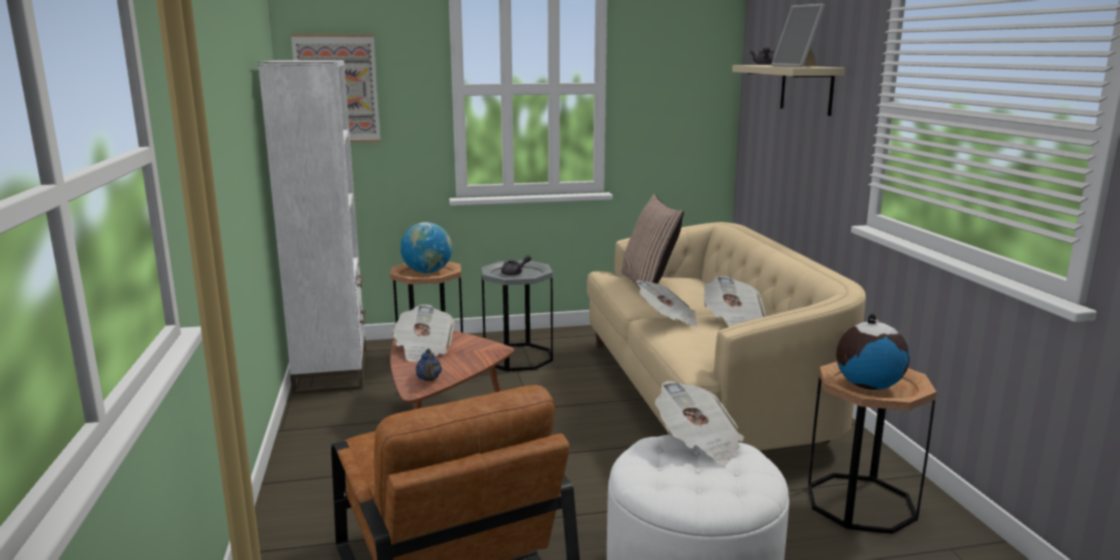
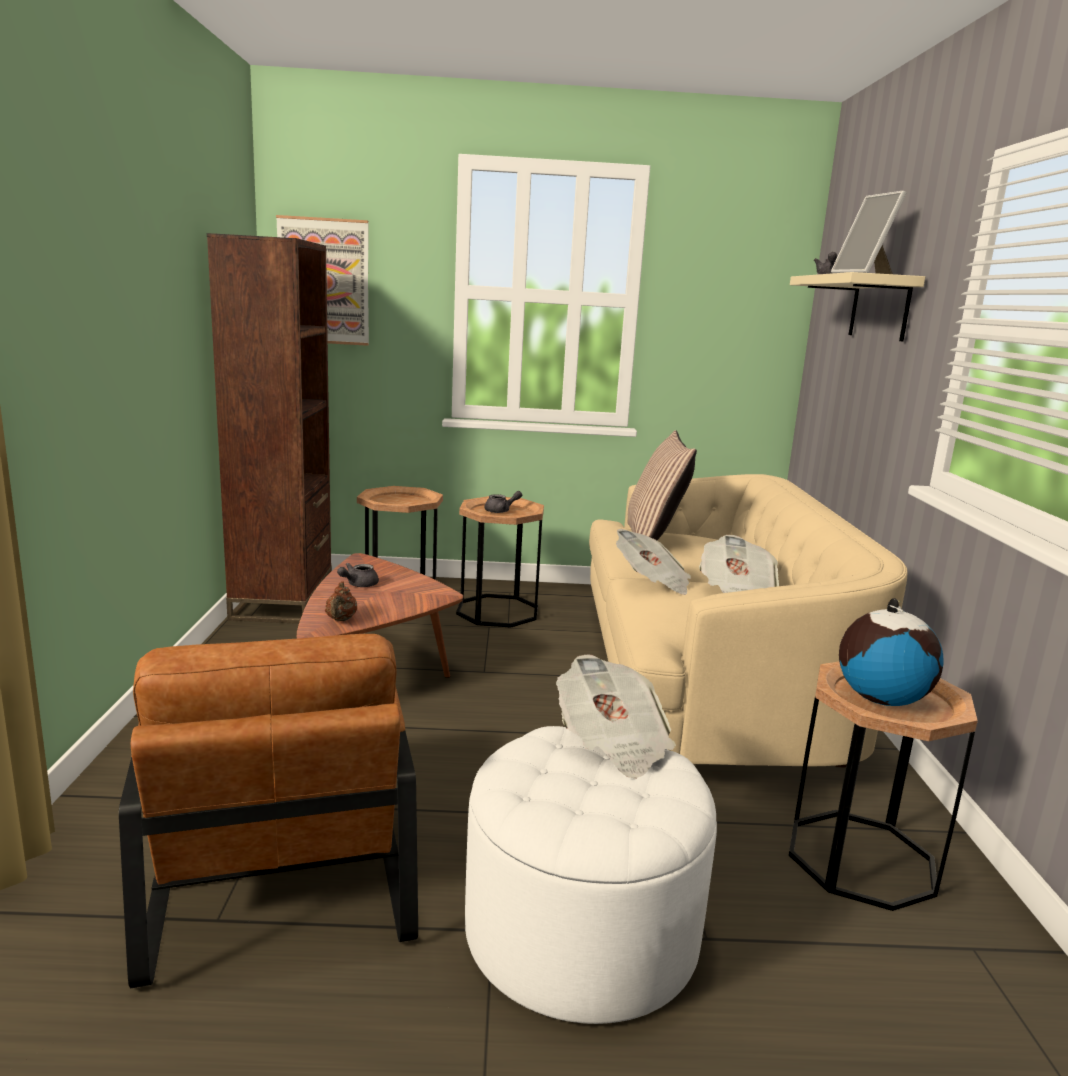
camera: 10 degrees right, 0 degrees up
(332, 372) = (283, 602): white bookcase -> brown bookcase
(423, 349) = (358, 585): newspaper -> grey teapot
(427, 272) = (402, 500): globe -> none
(429, 380) = (341, 620): blue teapot -> brown teapot
(518, 357) = (497, 611): grey side table -> brown side table

